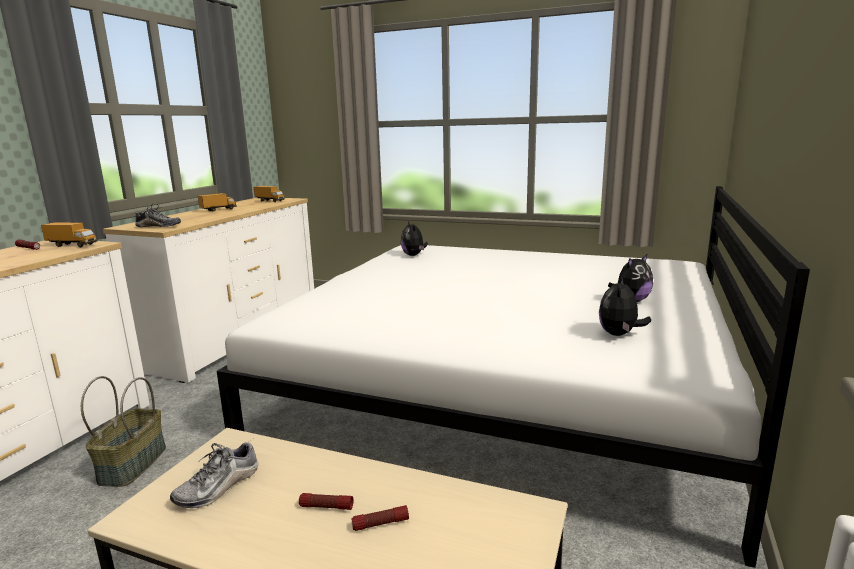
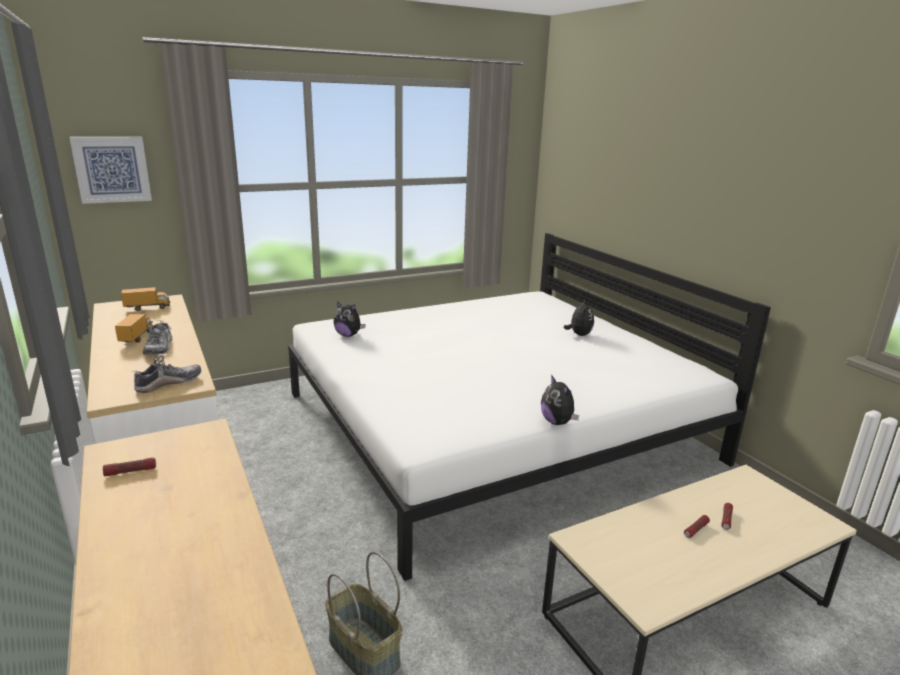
camera: 50 degrees left, 5 degrees up
(72, 245) = (180, 444): toy truck -> none
(218, 487) = (637, 561): shoe -> shoe (159, 348)
(308, 108) = (112, 169): none -> picture
(619, 334) = (629, 362): plush toy -> plush toy (557, 422)

